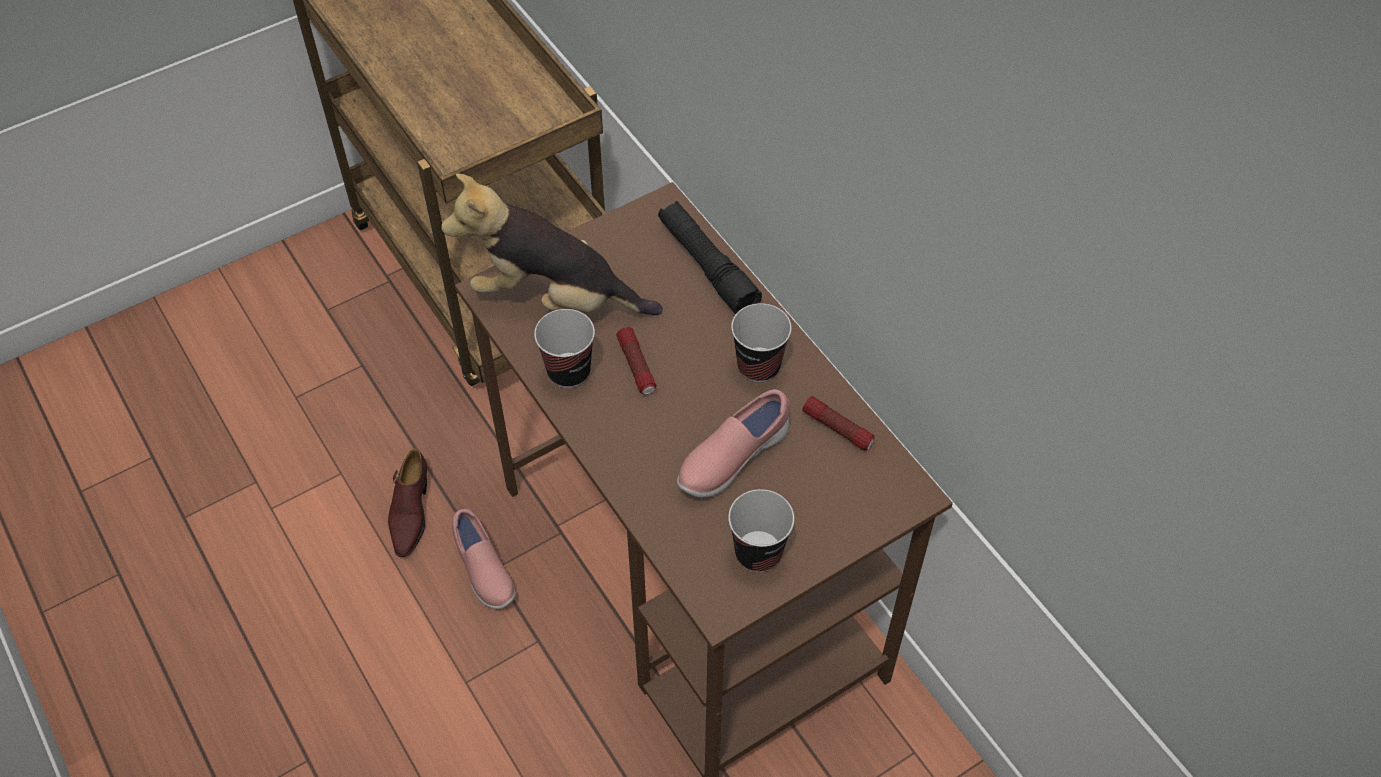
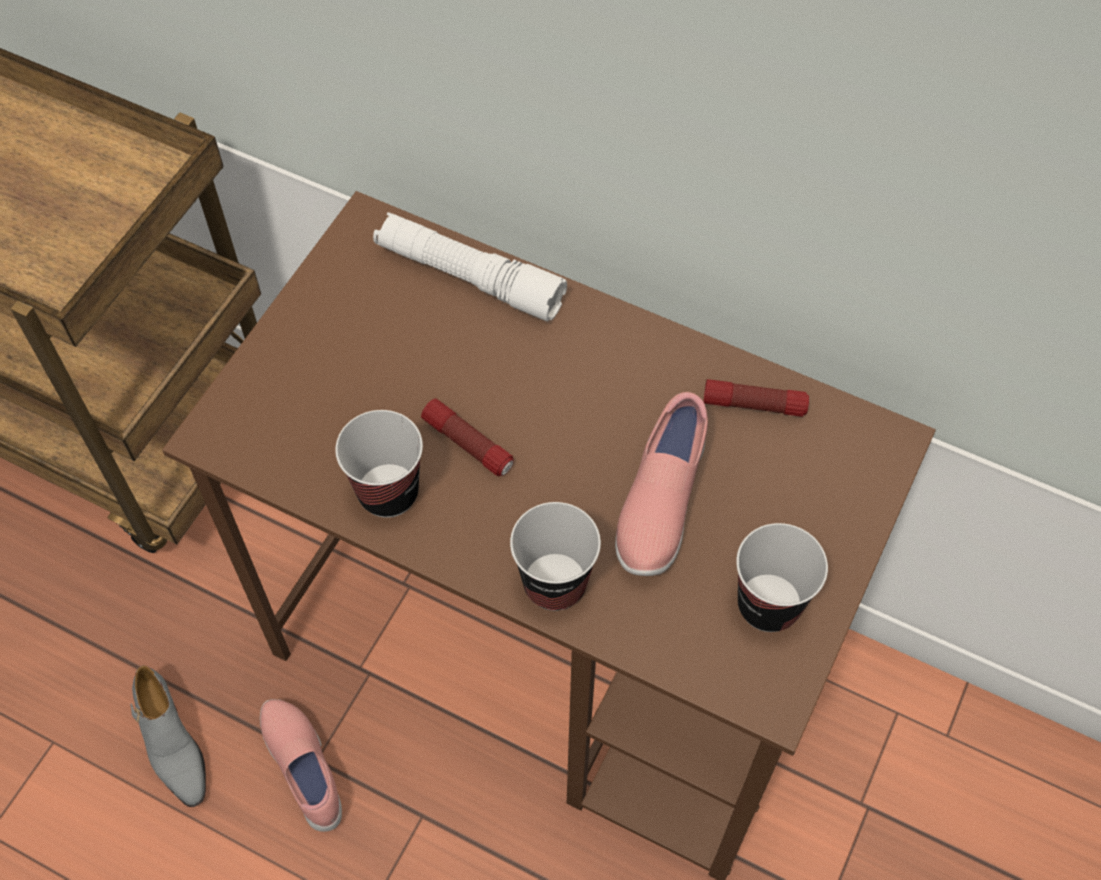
camera: 30 degrees left, 5 degrees up
(410, 512) = (172, 745): brown shoe -> grey shoe
(483, 571) = (306, 768): pink shoe -> pink shoe turned 150 degrees counterclockwise
(554, 298) = (306, 406): plush toy -> none
(707, 266) = (469, 277): black flashlight -> white flashlight
(758, 366) = (613, 373): cup -> cup (555, 584)

